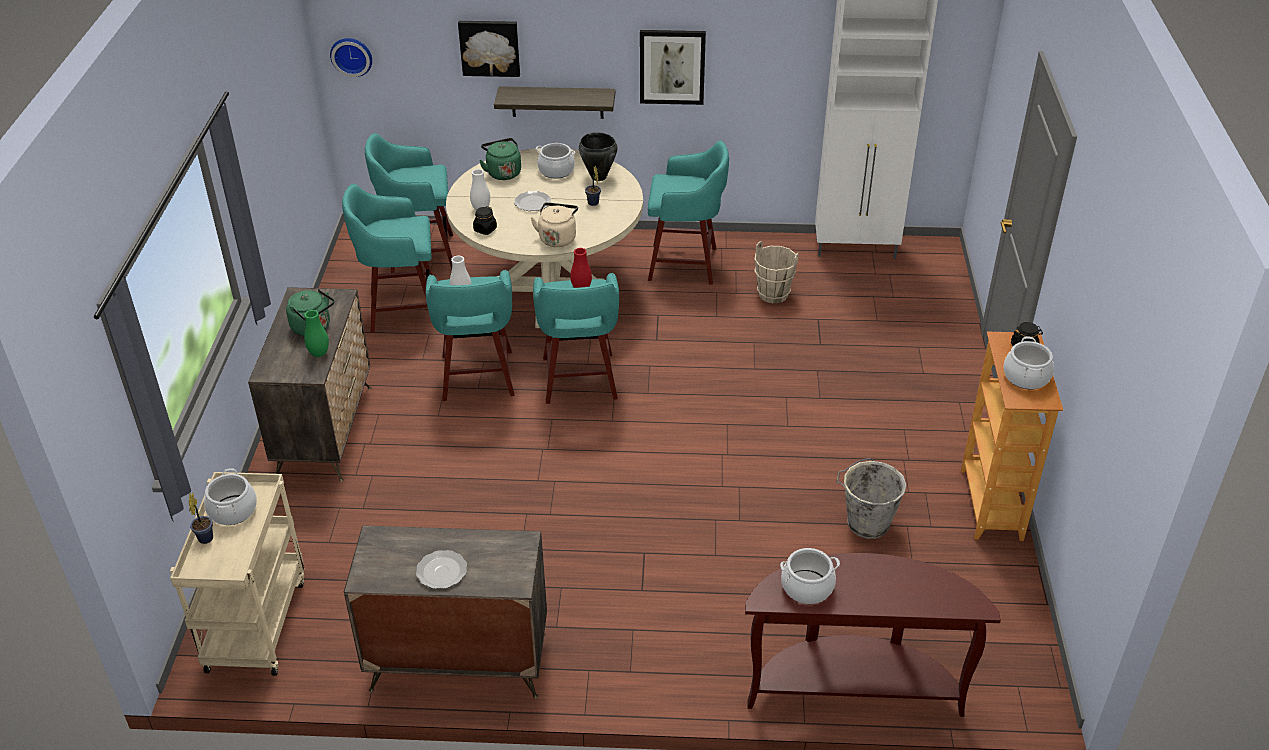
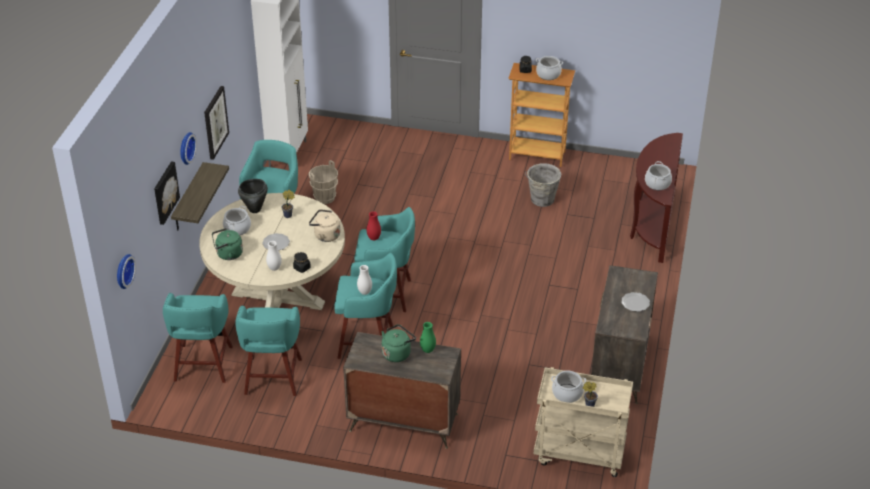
camera: 80 degrees left, 0 degrees up
(566, 35) = (185, 148): none -> wall clock

